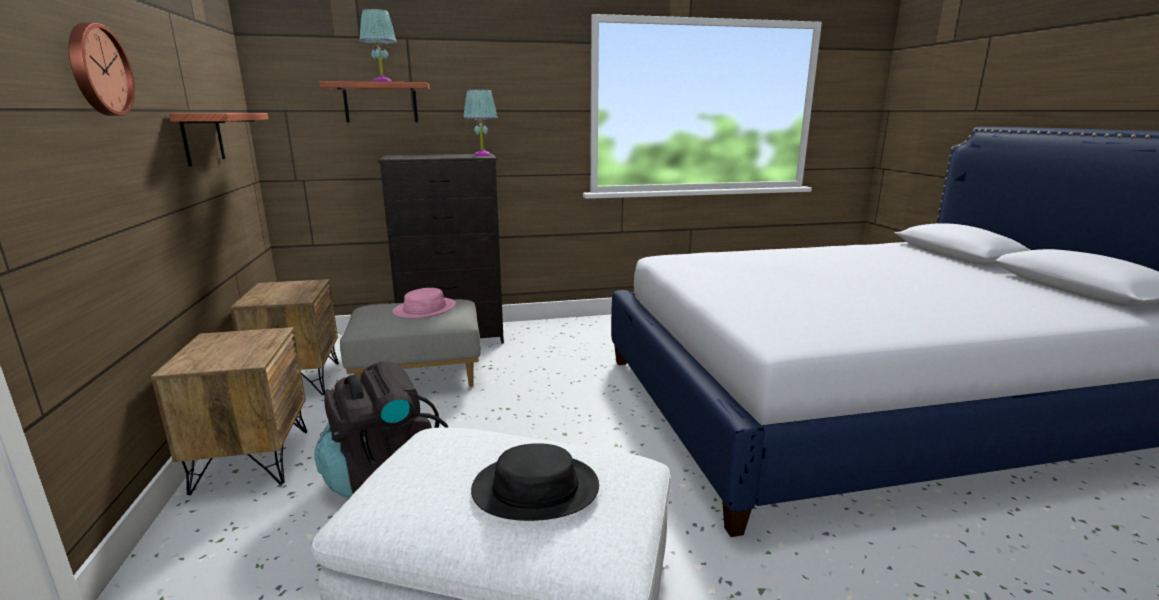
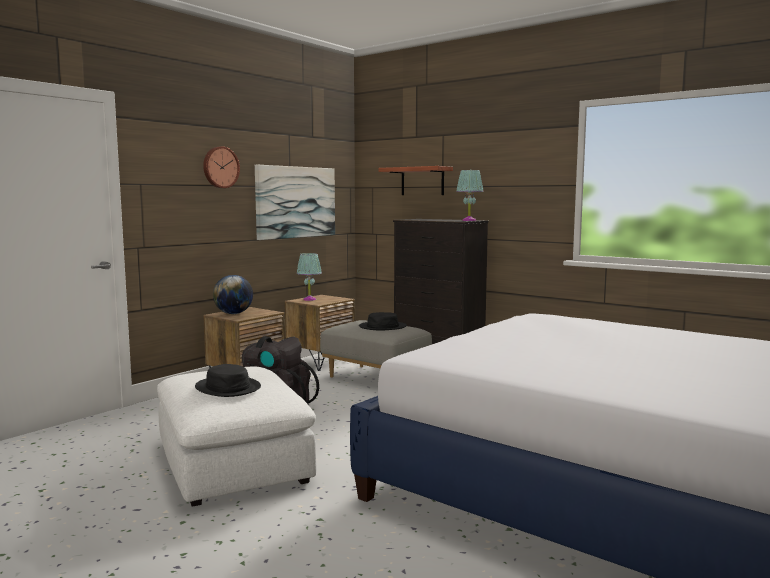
camera: 50 degrees right, 10 degrees down
(202, 138) = (296, 202): shelf -> picture
(212, 355) = (233, 313): none -> globe
(382, 82) = (417, 166): turquoise table lamp -> turquoise table lamp (309, 299)
(424, 309) = (382, 327): pink hat -> black hat

